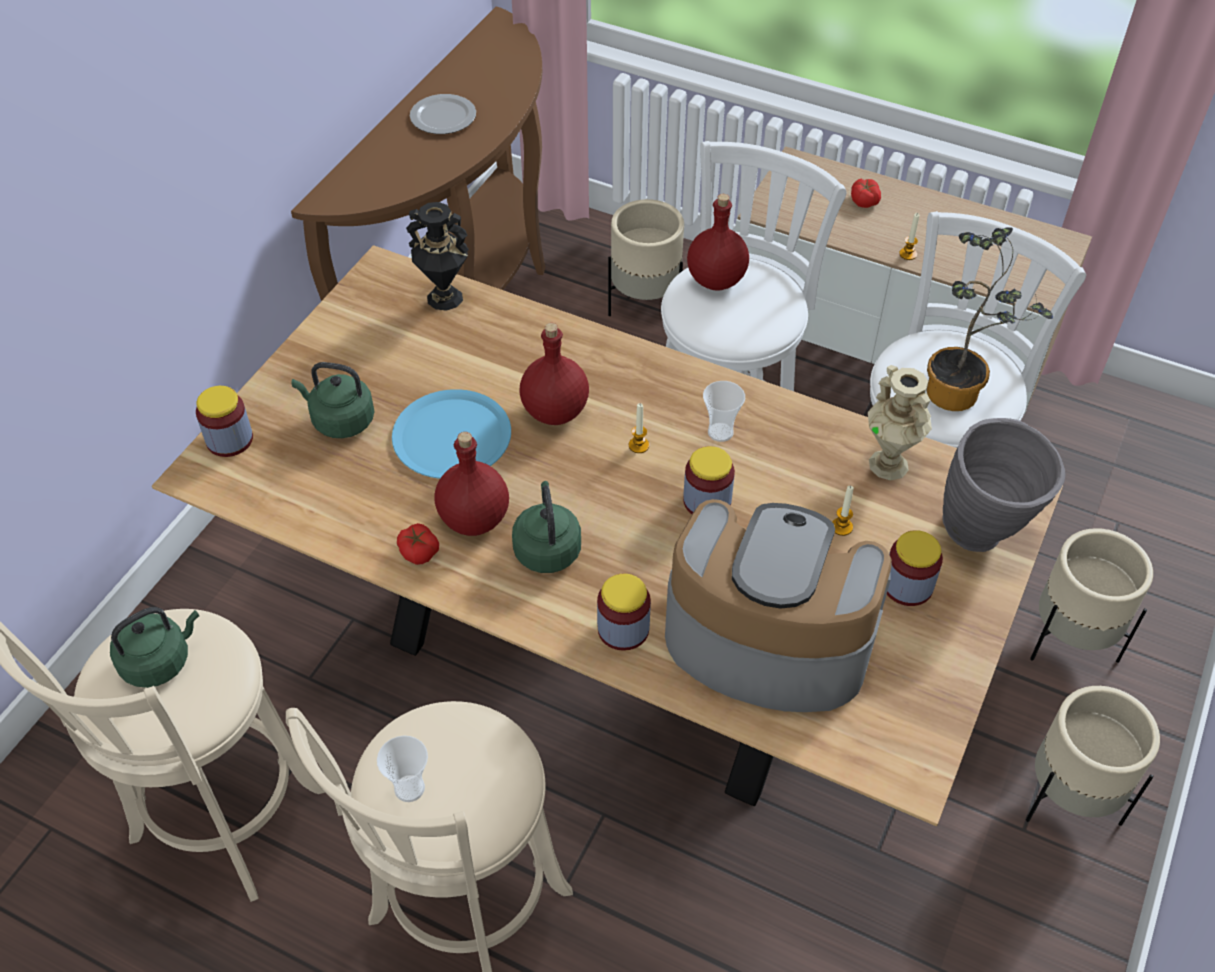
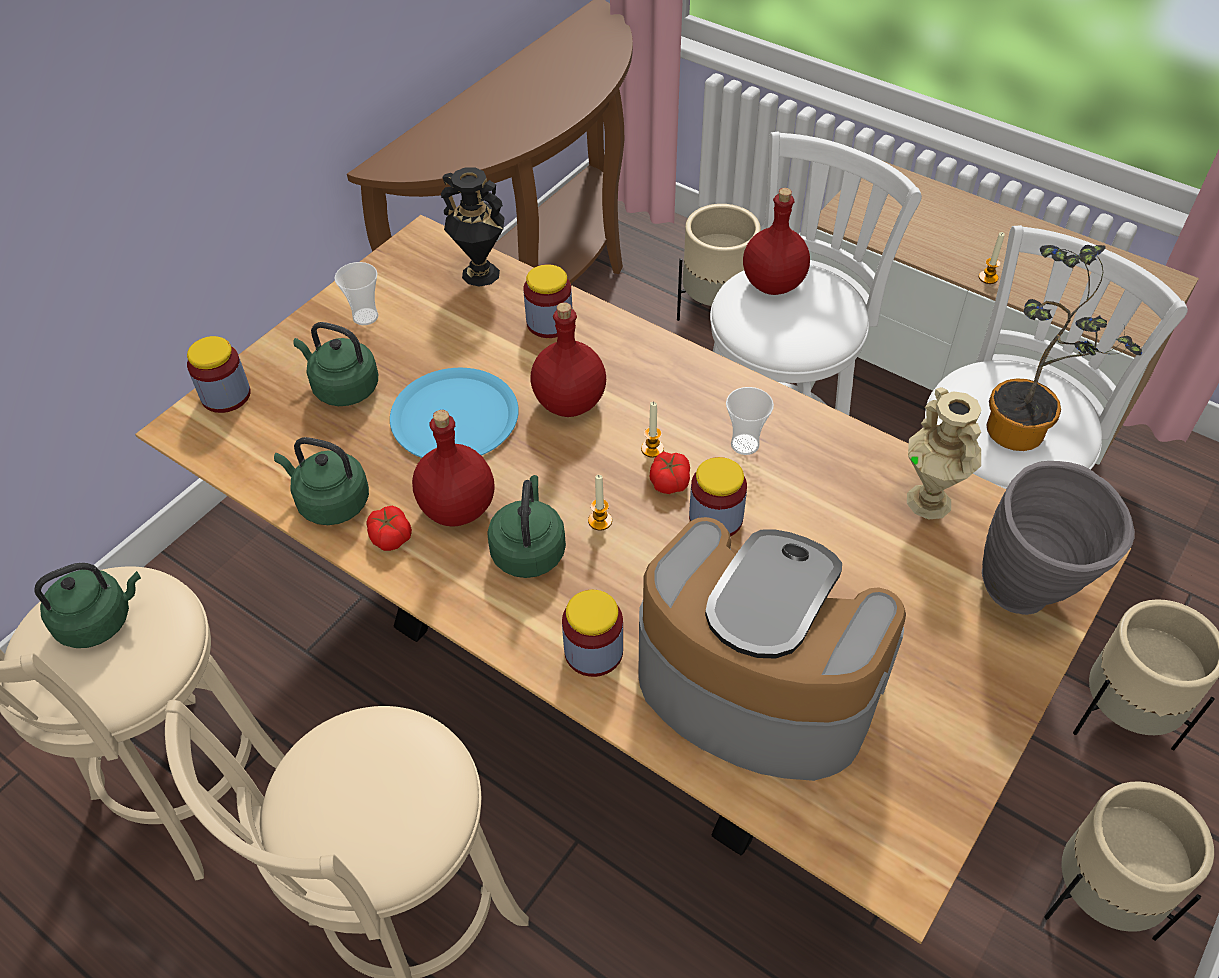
camera: 10 degrees right, 0 degrees up
(355, 527) = (330, 502): none -> green kettle
(409, 788) = (324, 801): cup -> cup (365, 317)
(442, 118) = (519, 97): plate -> none
(841, 527) = (863, 566): candle -> candle (600, 521)
(864, 200) = (948, 218): tomato -> tomato (669, 481)
(907, 585) = (929, 643): jar -> jar (549, 322)

